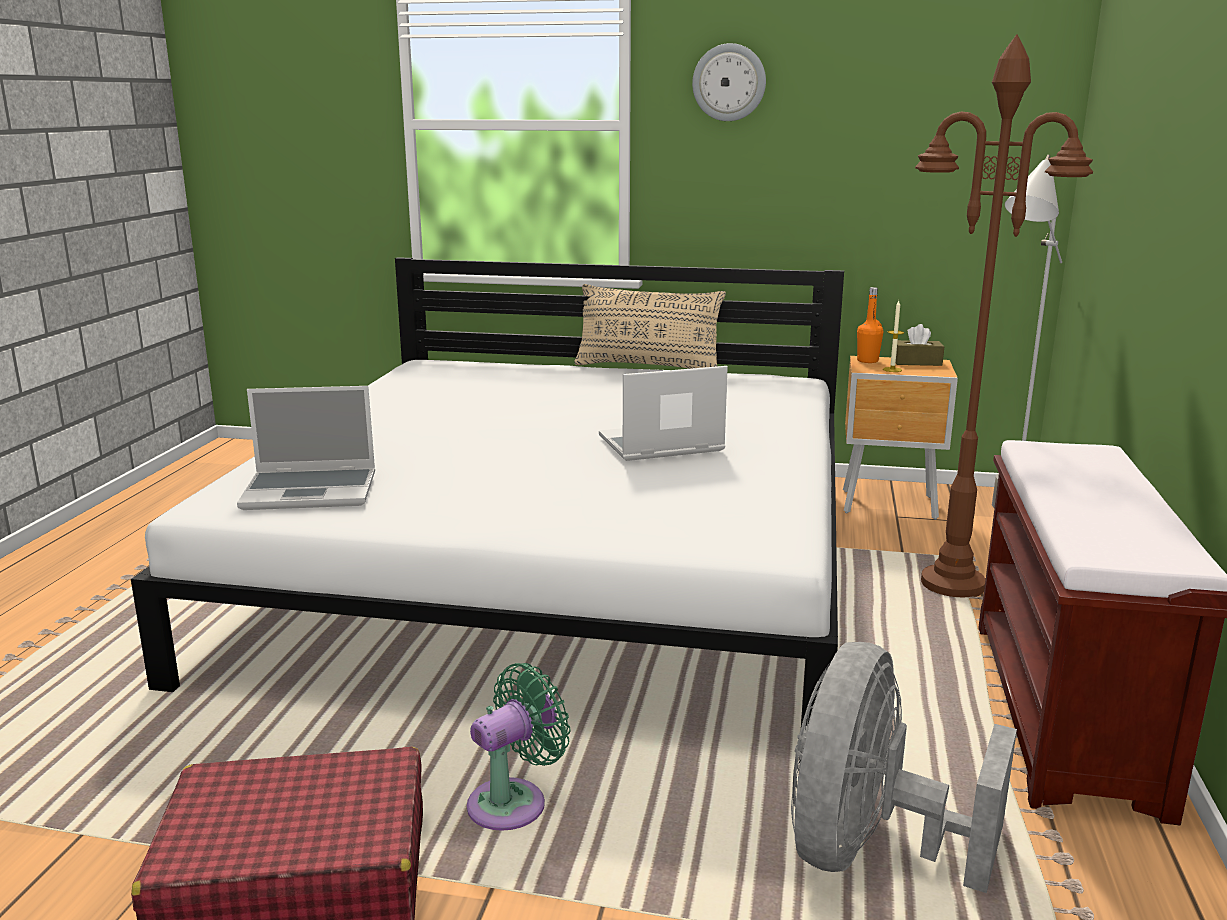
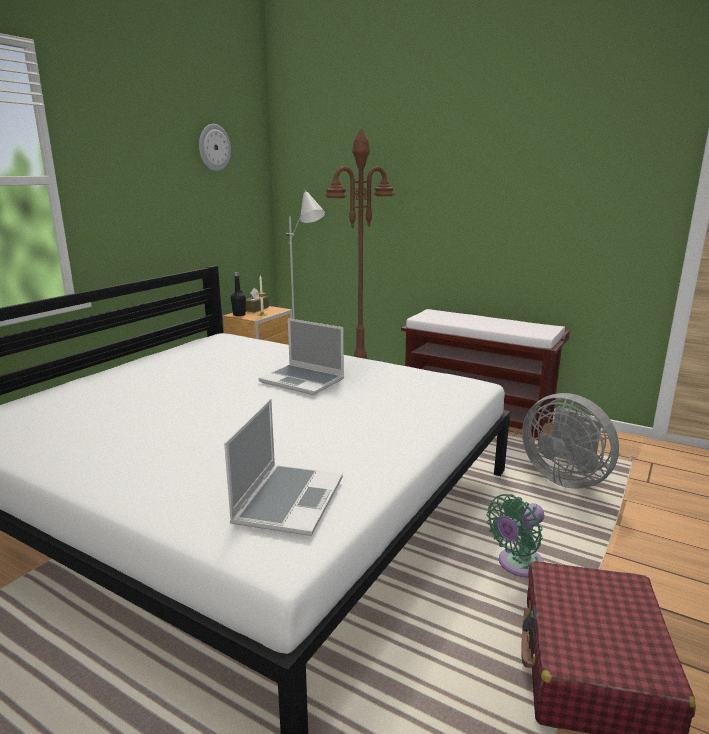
camera: 70 degrees left, 0 degrees up
(514, 802) = (517, 565): green fan -> green fan turned 105 degrees counterclockwise
(648, 367) = (132, 359): beige pillow -> none
(660, 445) = (303, 381): laptop -> laptop turned 60 degrees counterclockwise
(729, 82) = (118, 147): wall clock -> wall clock (214, 147)
(867, 361) = (239, 315): orange bottle -> black bottle

